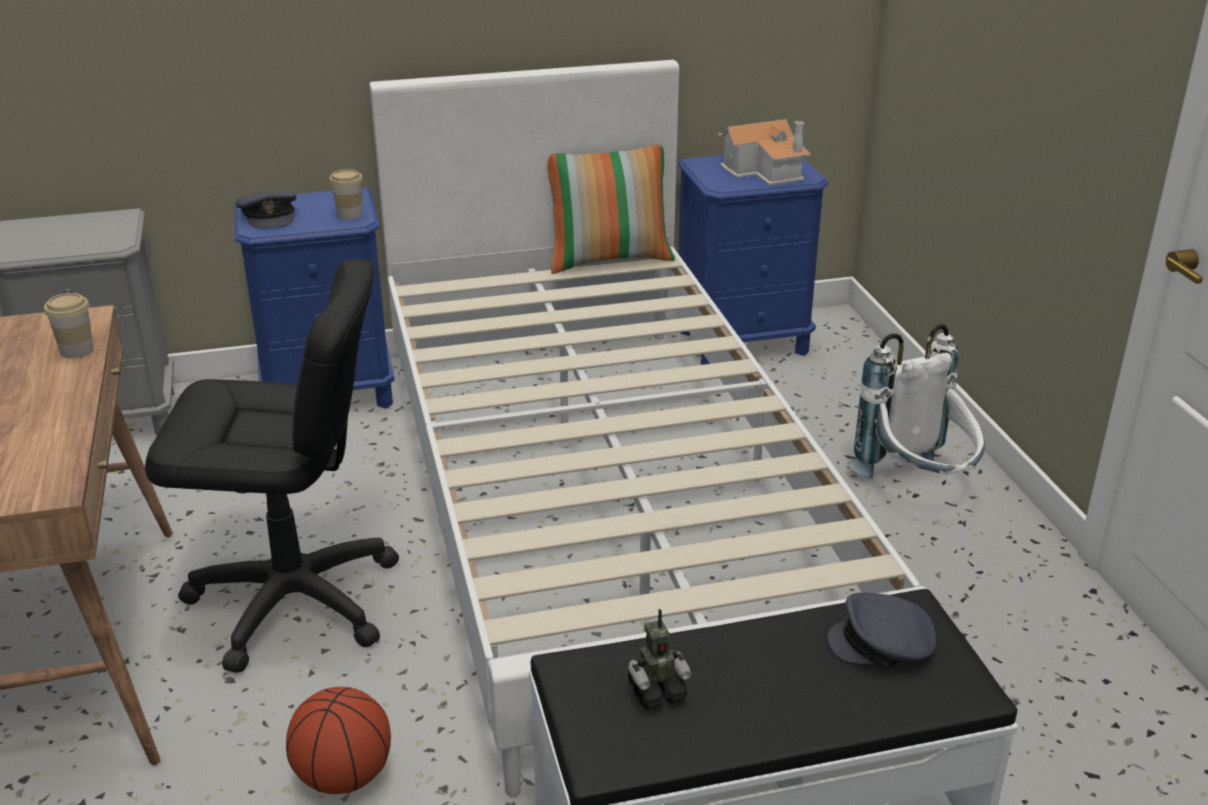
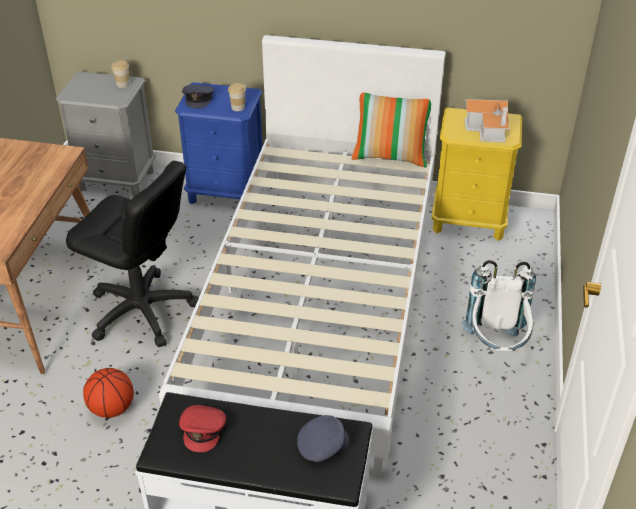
camera: 25 degrees right, 10 degrees up
(77, 350) = (53, 172): cup -> cup (123, 84)
(656, 692) = (203, 430): toy robot -> red cap
(744, 342) = (469, 221): blue nightstand -> yellow nightstand
(883, 645) = (322, 445): grey cap -> grey cap turned 120 degrees clockwise

